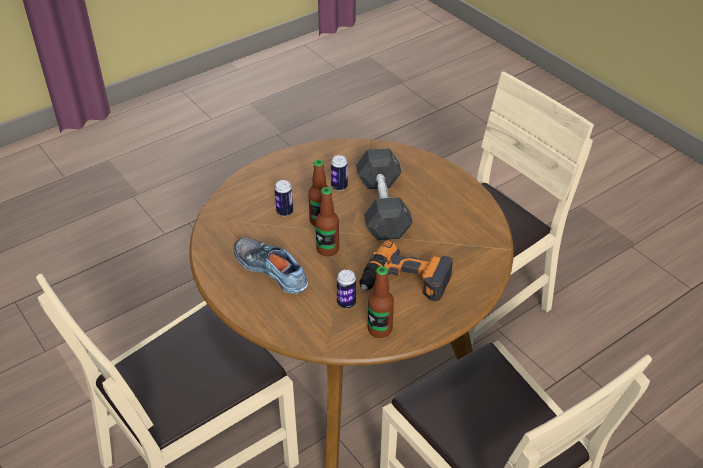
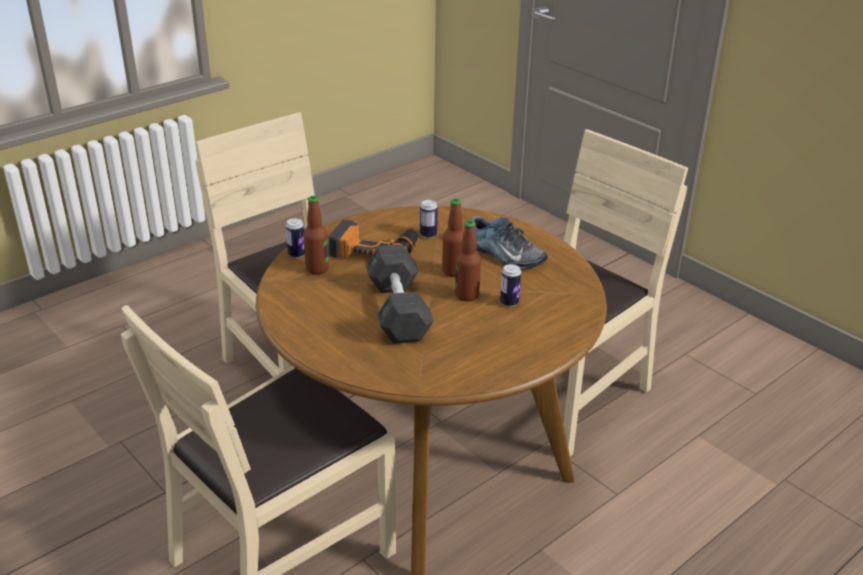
camera: 175 degrees right, 10 degrees down
(339, 186) = (452, 331): can -> can (297, 254)
(380, 329) = (397, 220): bottle -> bottle (317, 269)

